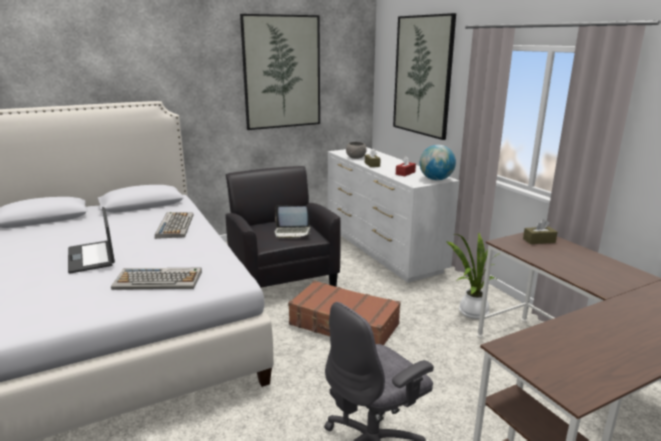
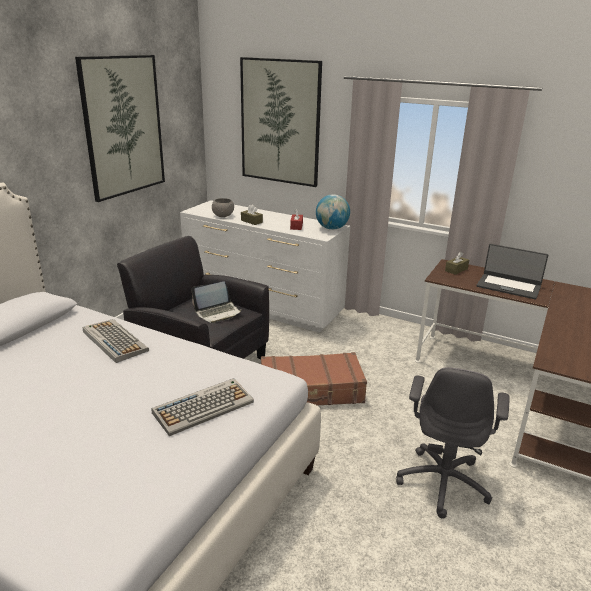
camera: 35 degrees left, 5 degrees up
(92, 256) = (78, 409): laptop -> laptop (508, 286)
(471, 312) = (392, 343): potted plant -> none

